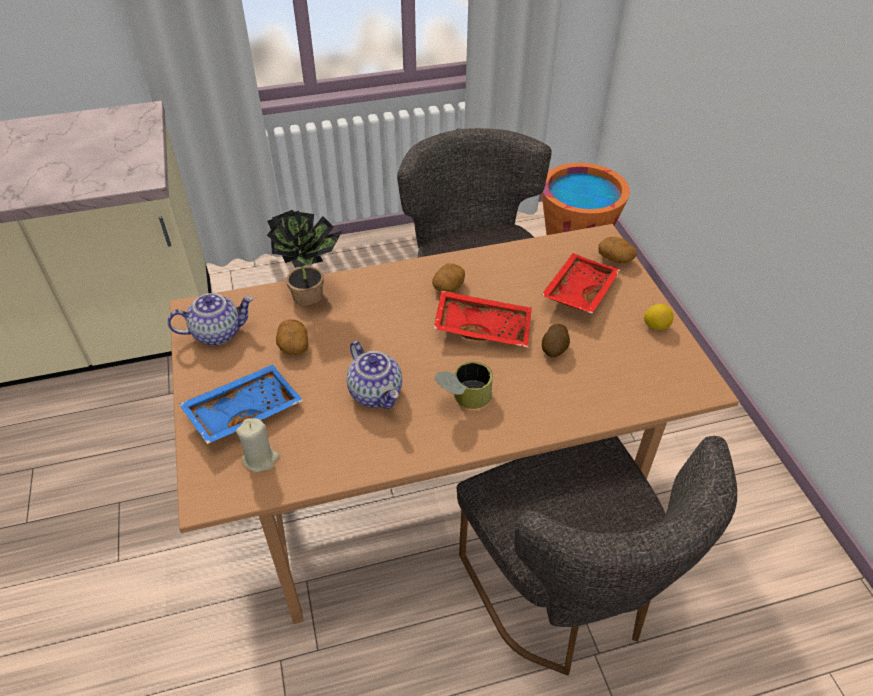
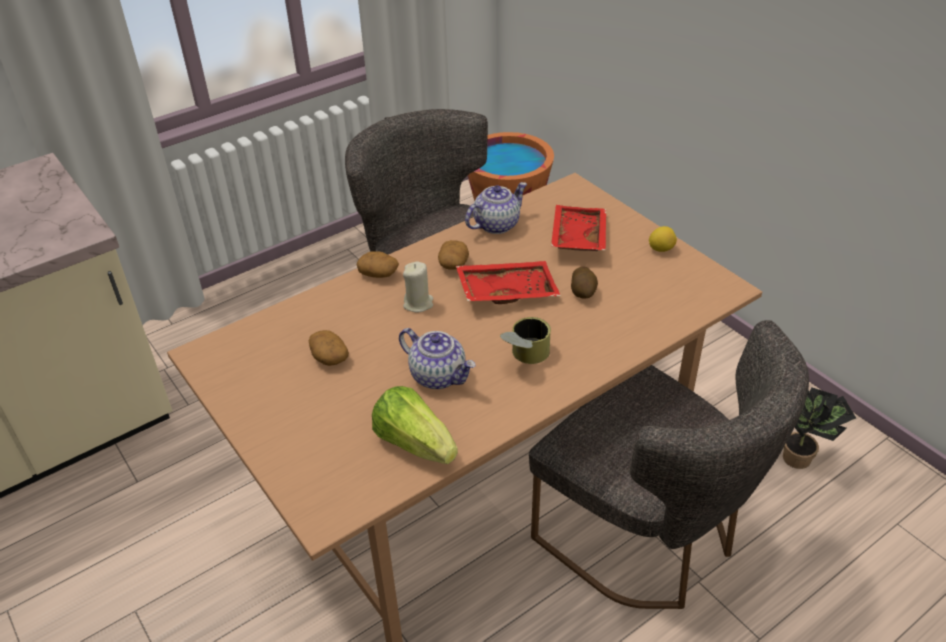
camera: 20 degrees left, 5 degrees down
(217, 332) = (240, 367): teapot -> teapot (496, 224)
(243, 411) = (313, 430): blue tray -> none
(260, 459) = (358, 467): beige candle -> beige candle (418, 303)
(312, 295) = (321, 306): potted plant -> potted plant (800, 456)
(320, 452) = (414, 443): none -> lettuce
(616, 258) = (595, 201): potato -> potato (379, 273)

